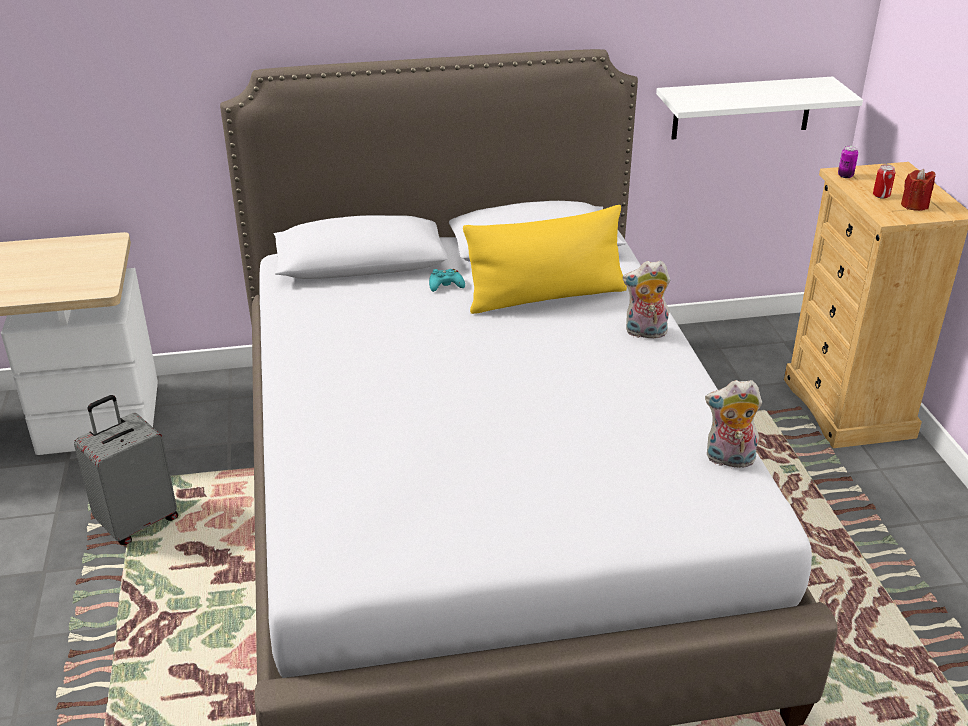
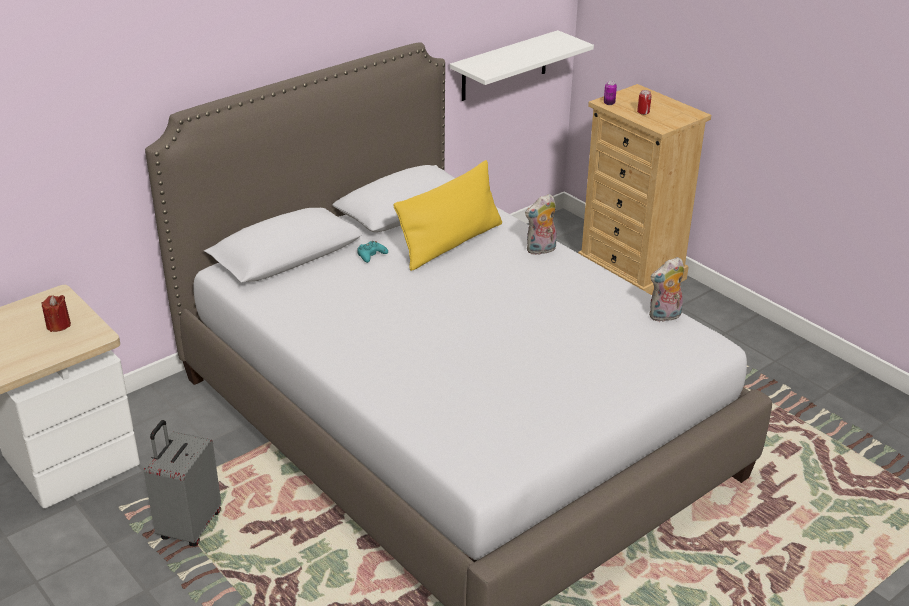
camera: 30 degrees left, 0 degrees up
(914, 205) = (668, 115): red candle -> red candle (58, 325)

